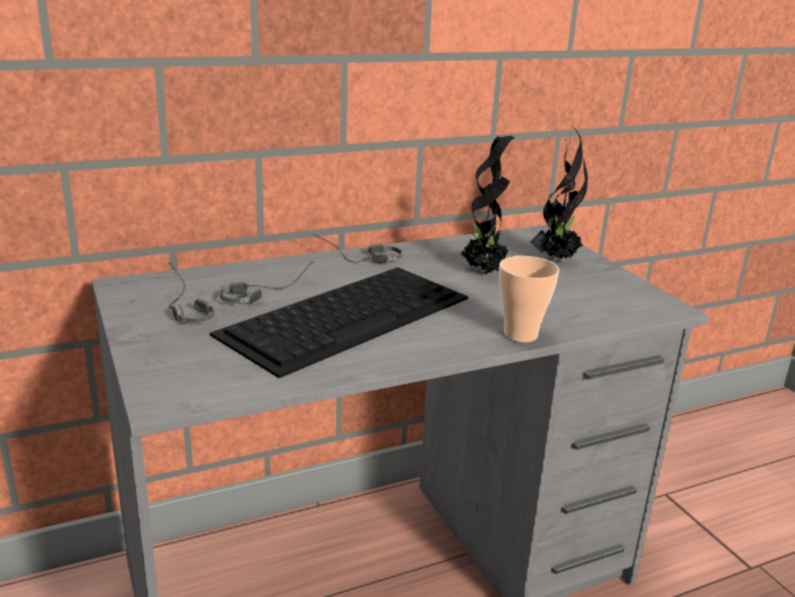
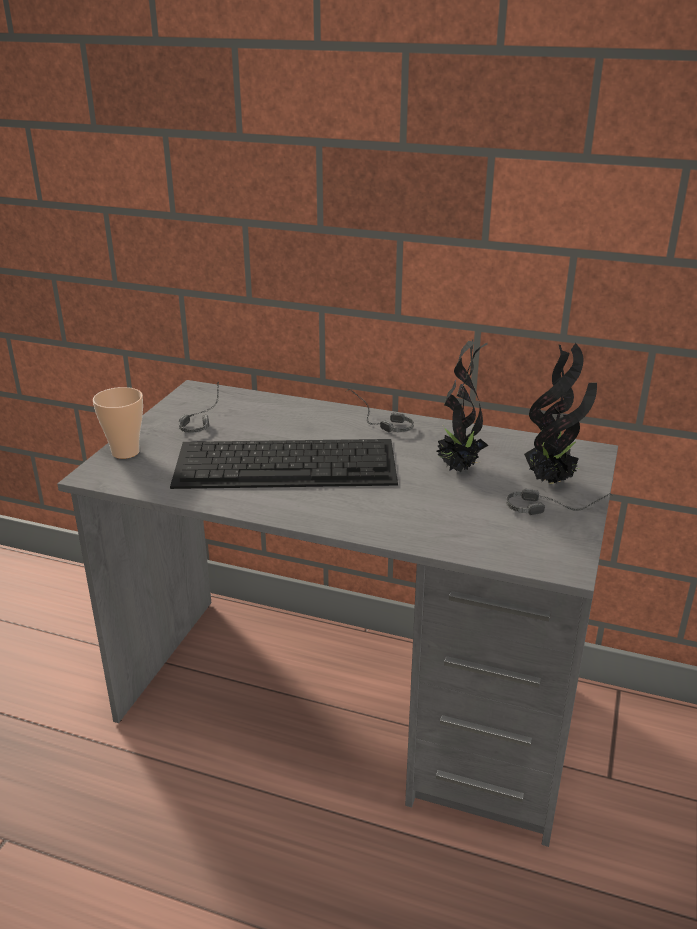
camera: 45 degrees right, 5 degrees up
(266, 292) = (267, 425): headphones -> headphones (555, 508)
(520, 335) = (380, 530): cup -> cup (125, 452)

